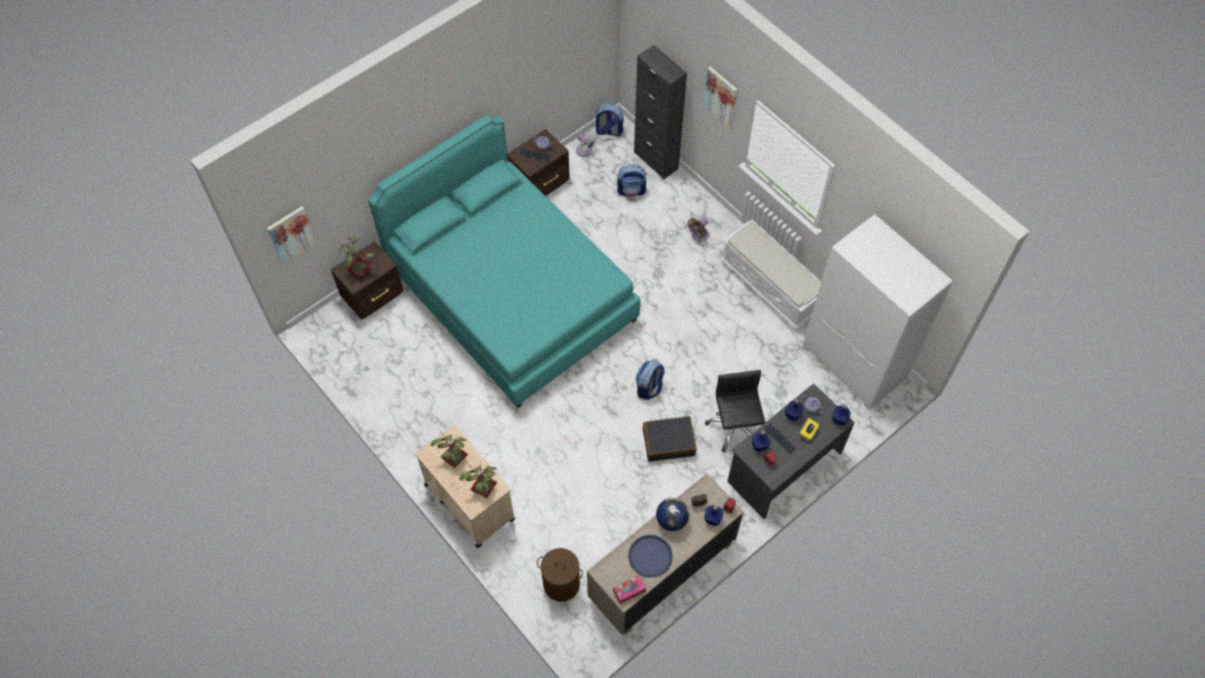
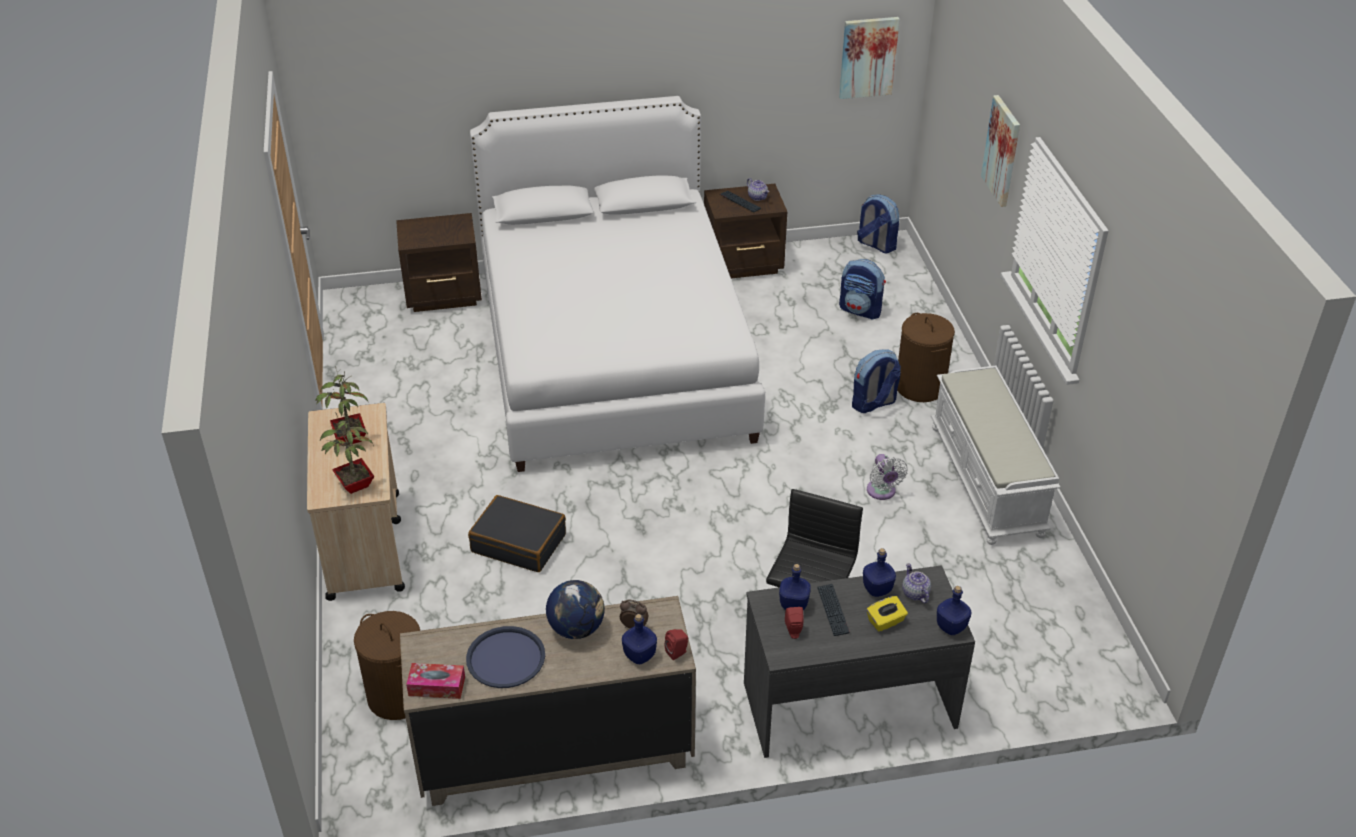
camera: 30 degrees right, 20 degrees down
(291, 234) = (347, 121): picture -> picture (868, 57)
(361, 271) = (429, 233): potted plant -> none
(511, 294) = (613, 354): turquoise bed -> white bed
(585, 151) = (828, 253): white fan -> white fan (882, 492)
(649, 387) = (716, 523): backpack -> backpack (873, 404)
(656, 160) = (919, 292): black cabinet -> none
(668, 442) = (693, 596): black suitcase -> black suitcase (519, 543)
(698, 236) = (920, 387): brown fan -> brown laundry basket
(855, 362) = (1062, 622): white wardrobe -> none

